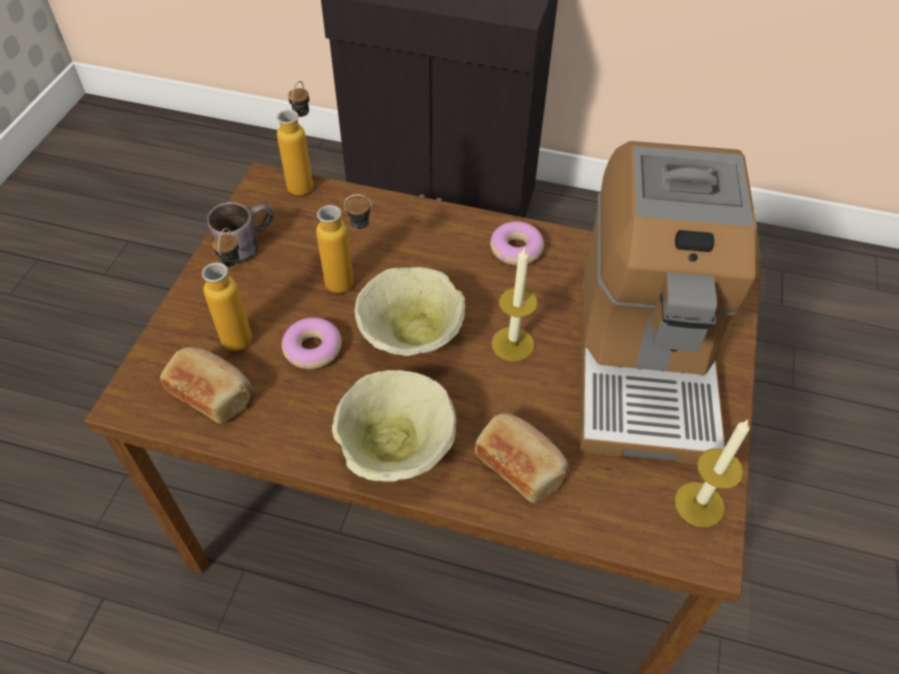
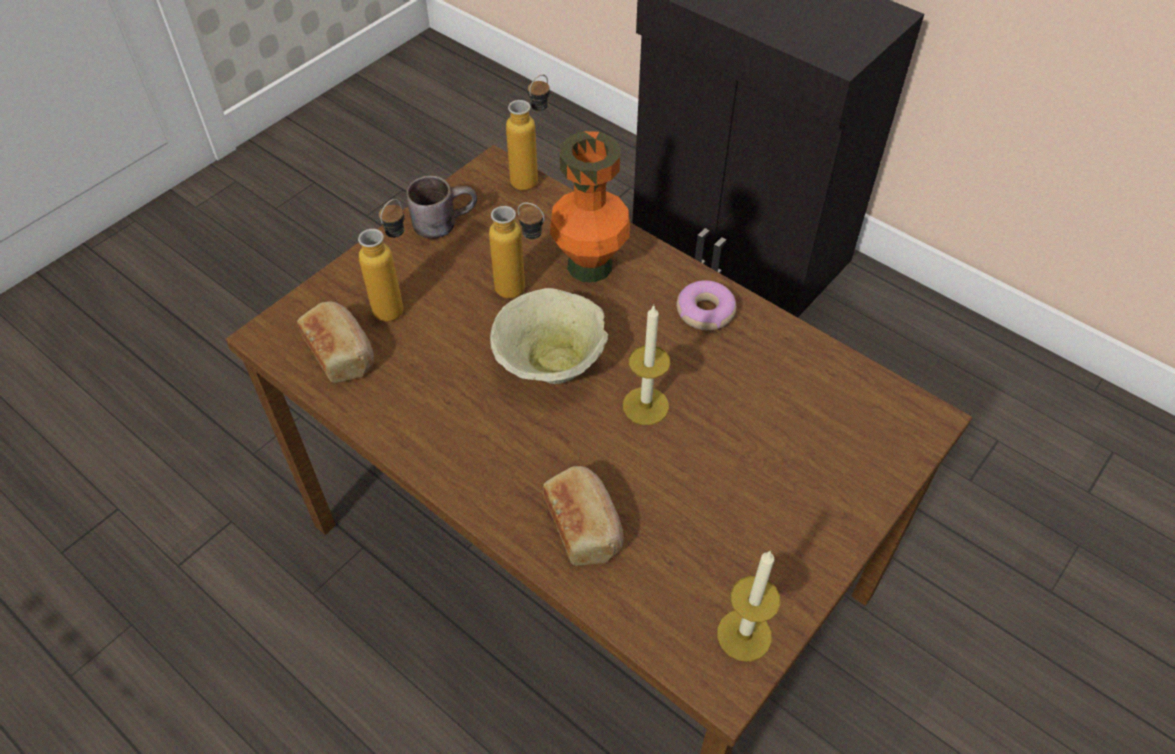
camera: 25 degrees right, 0 degrees up
(312, 349) = (451, 343): donut -> none
(396, 449) = (476, 465): beige bowl -> none
(398, 242) = (589, 265): none -> orange vase
(644, 358) = (775, 469): coffee machine -> none

